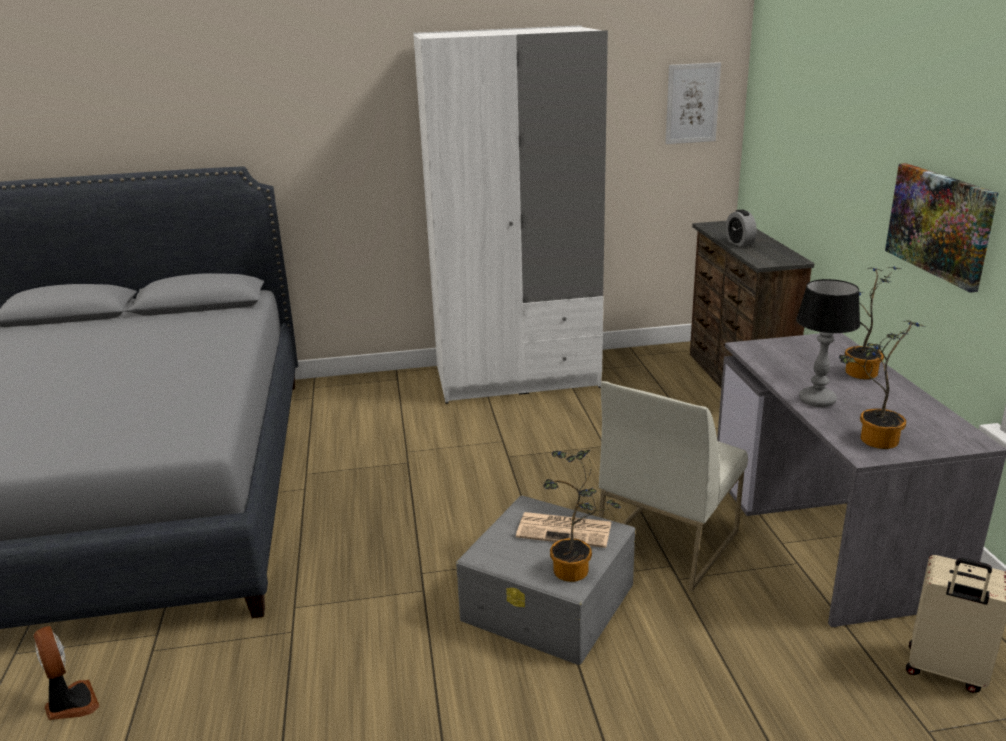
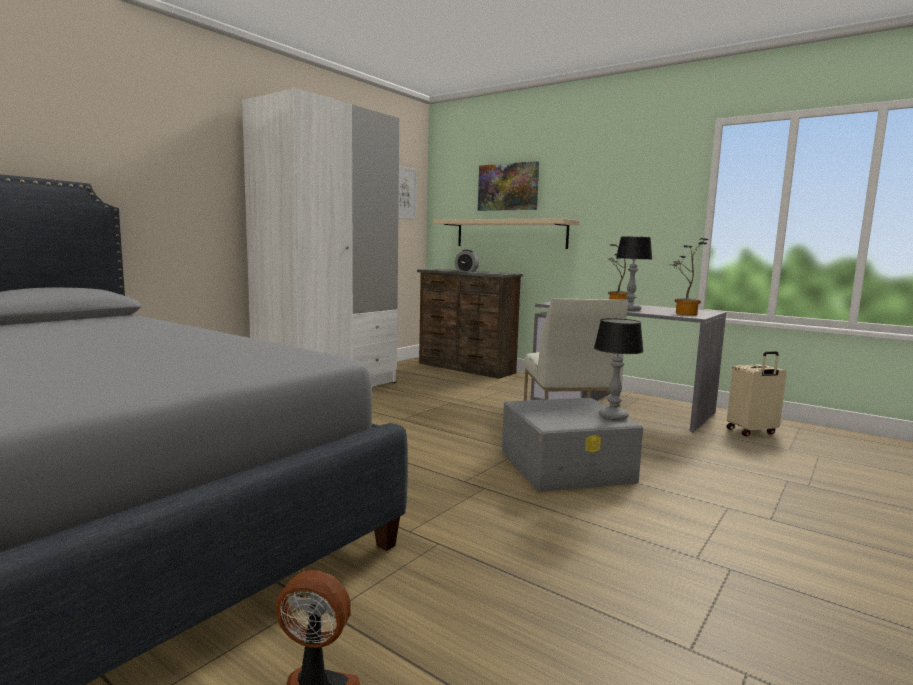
camera: 45 degrees left, 15 degrees down
(565, 530) = (565, 406): newspaper -> none
(576, 572) = (612, 417): potted plant -> table lamp
(814, 191) = (510, 234): none -> beige shelf
(940, 224) = (626, 223): picture -> picture (508, 187)

